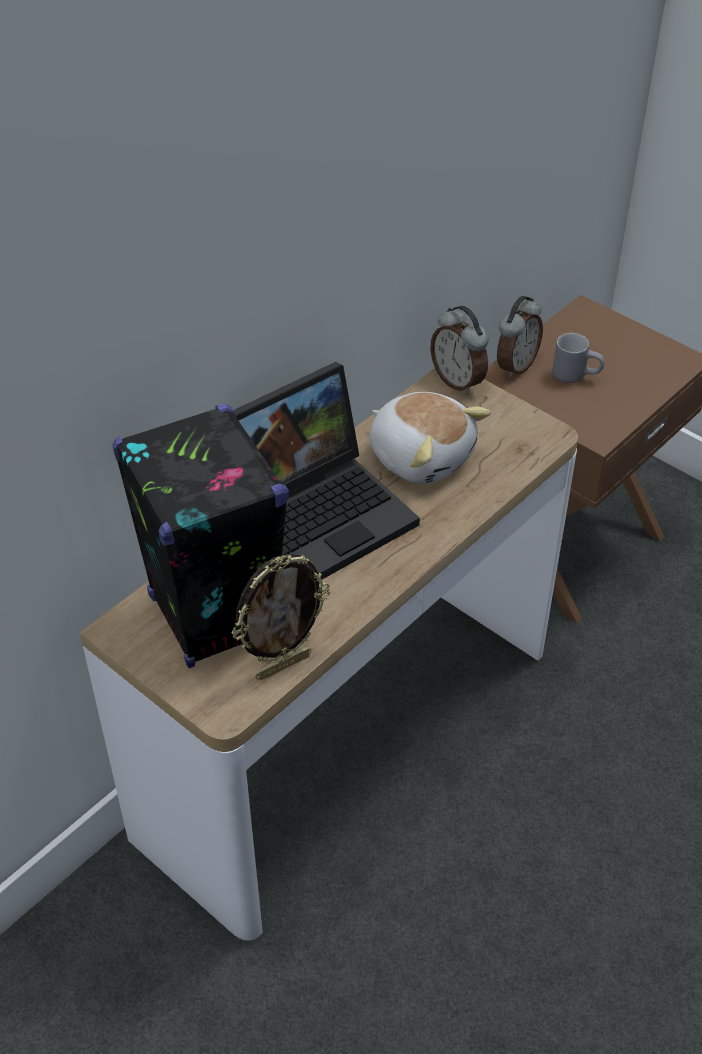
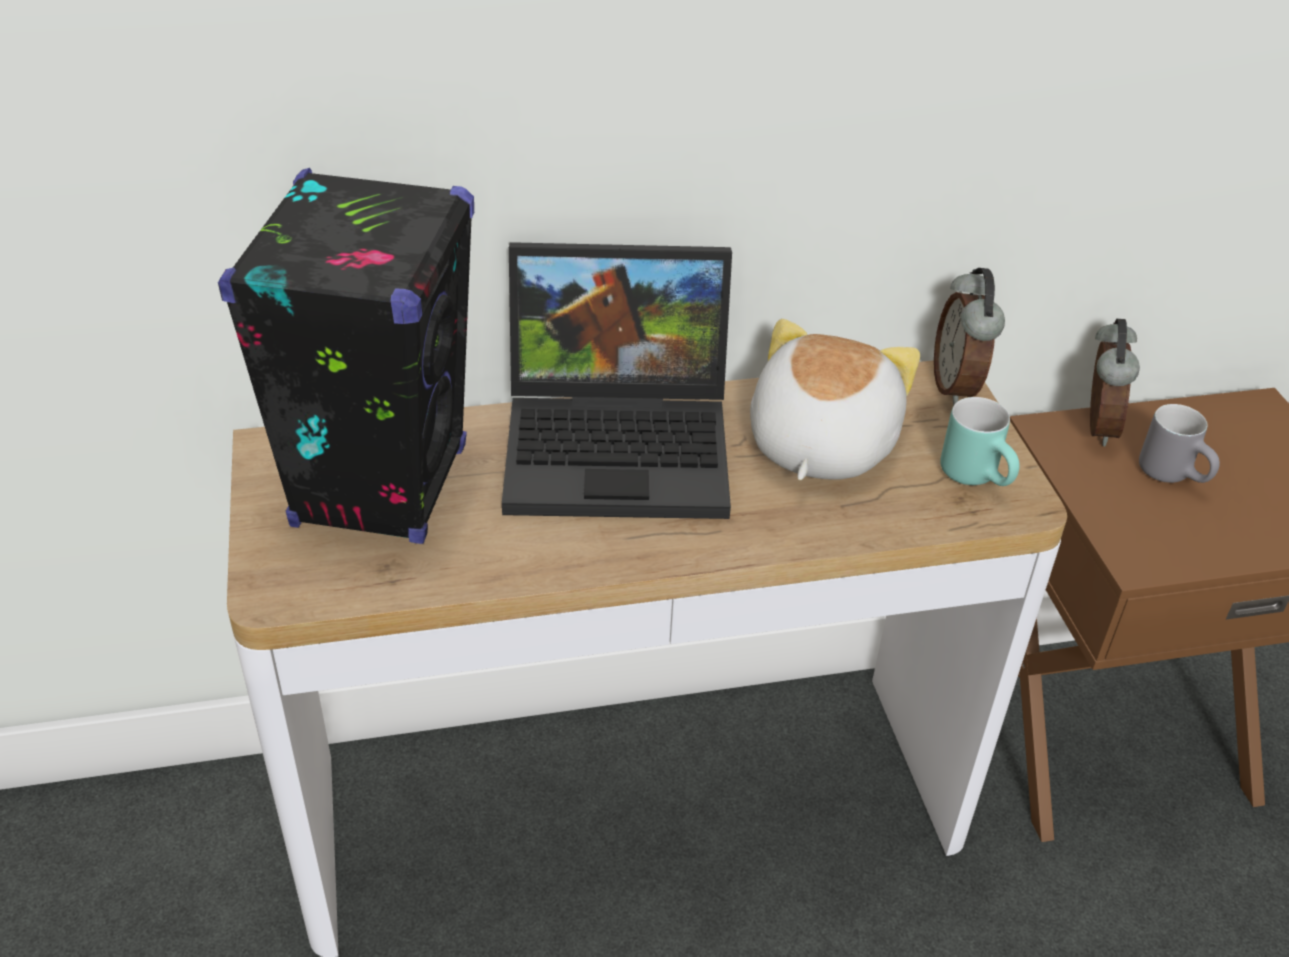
camera: 35 degrees right, 5 degrees down
(283, 665) = (392, 582): picture frame -> none
(421, 456) = (817, 444): plush toy -> plush toy turned 150 degrees counterclockwise
(515, 366) = (1094, 427): alarm clock -> alarm clock turned 60 degrees counterclockwise
(517, 431) = (979, 477): none -> turquoise mug

